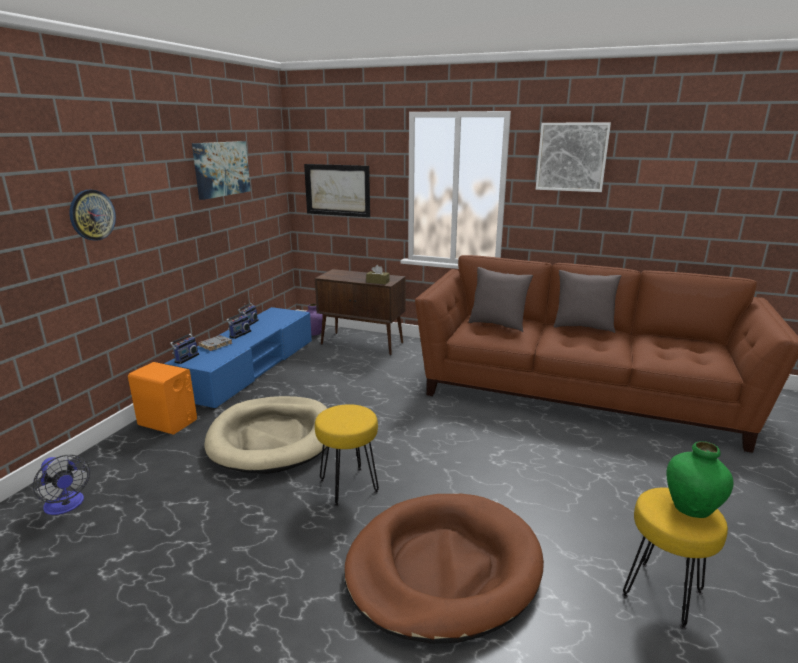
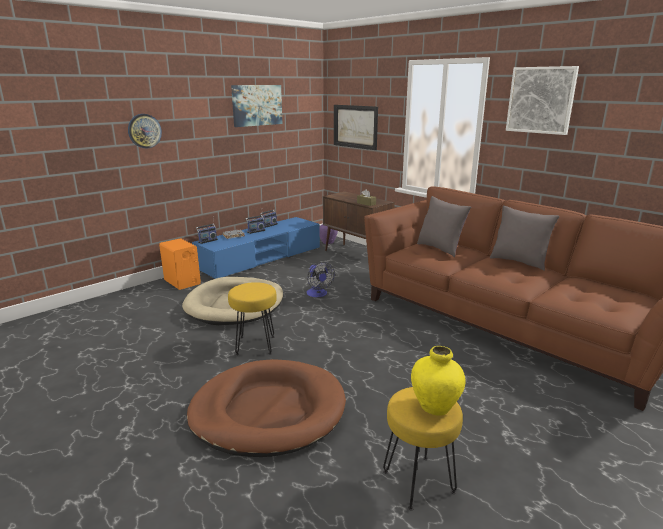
camera: 25 degrees right, 0 degrees up
(66, 506) = (92, 315): fan -> fan (318, 294)
(691, 508) = (435, 407): green vase -> yellow vase

